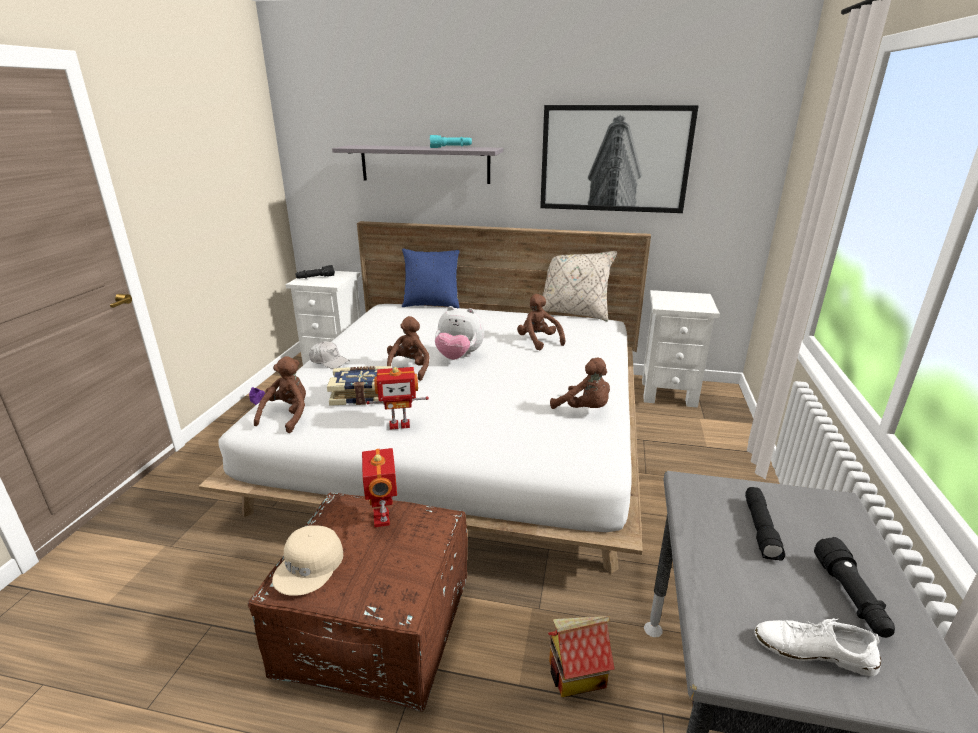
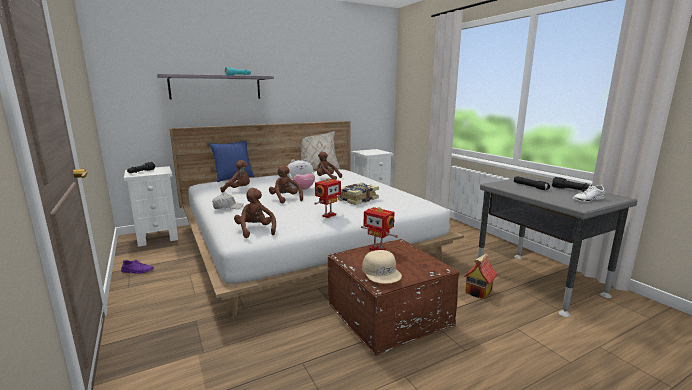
camera: 40 degrees left, 10 degrees down
(362, 394) = (283, 212): book -> book (357, 199)
(584, 409) = (394, 192): brown plush toy -> brown plush toy (238, 190)
(614, 159) = (325, 83): picture -> none

